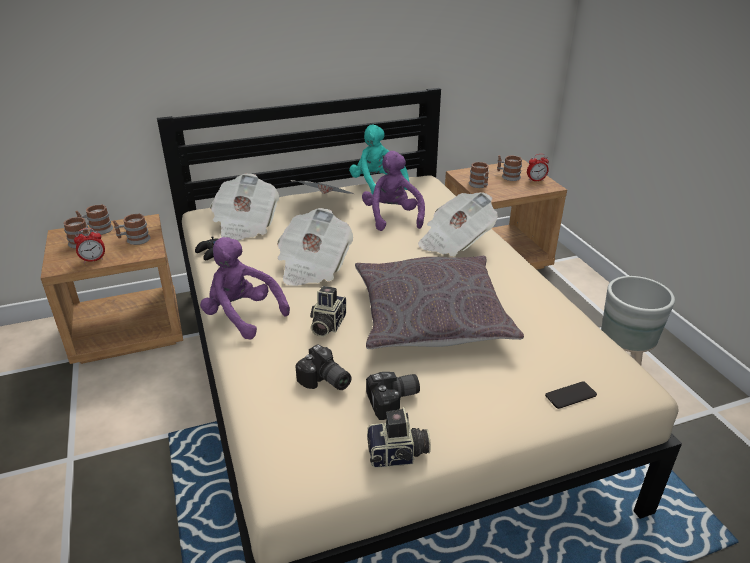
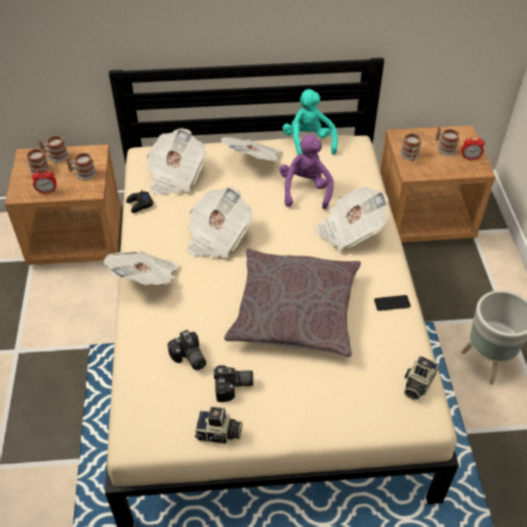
camera: 15 degrees right, 15 degrees up
(242, 316) = (146, 279): purple plush toy -> newspaper
(327, 325) = (208, 303): camera -> camera (417, 384)
(570, 395) = (370, 413): phone -> phone (392, 303)

